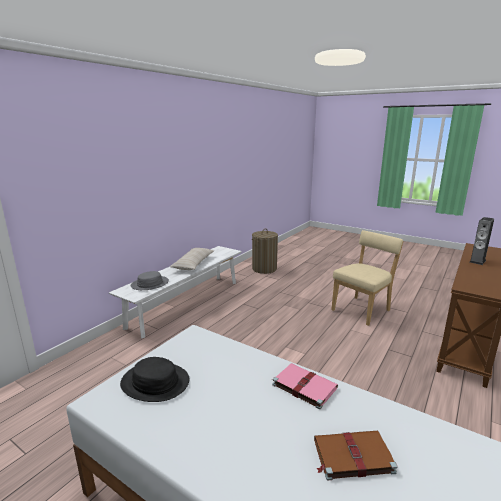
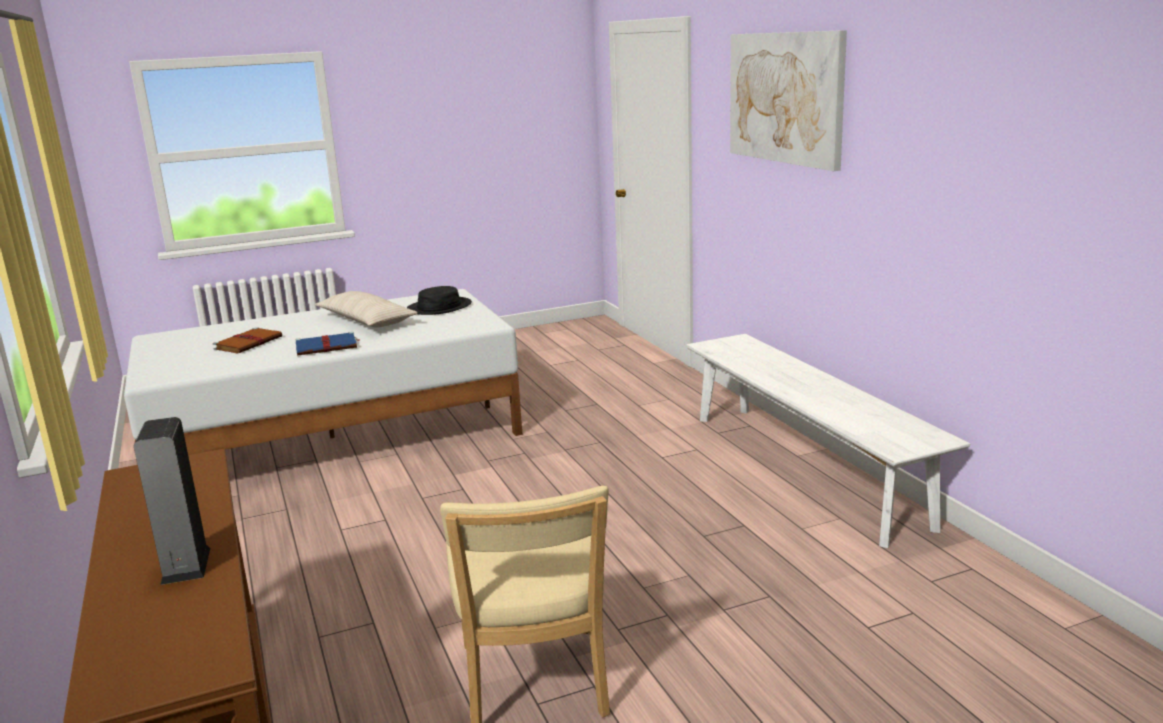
camera: 125 degrees right, 0 degrees up
(113, 152) = (785, 97): none -> picture
(150, 284) = (749, 356): grey hat -> none
(193, 264) = (827, 396): beige pillow -> beige pillow (366, 321)
(264, 269) = (988, 633): laundry basket -> none
(303, 386) = (327, 347): pink book -> blue book

